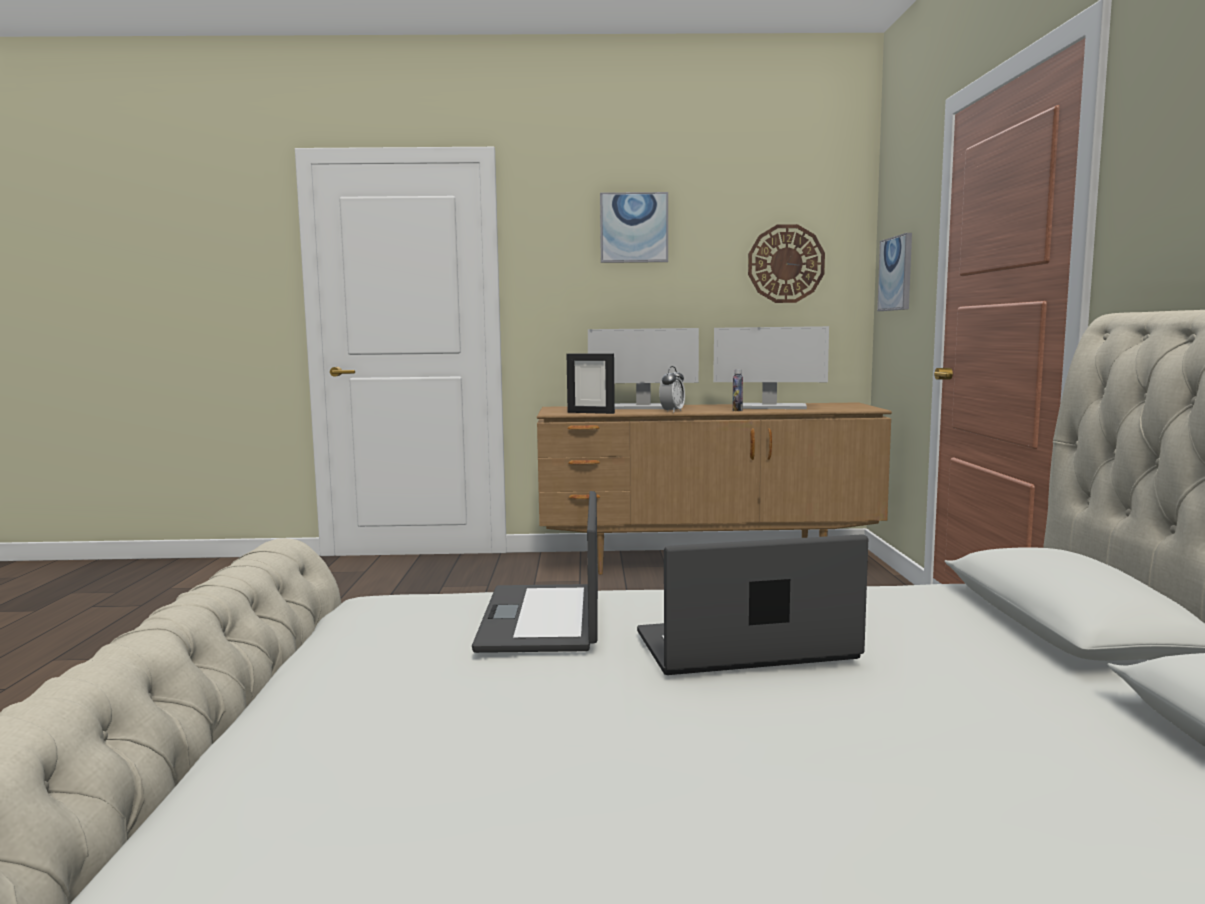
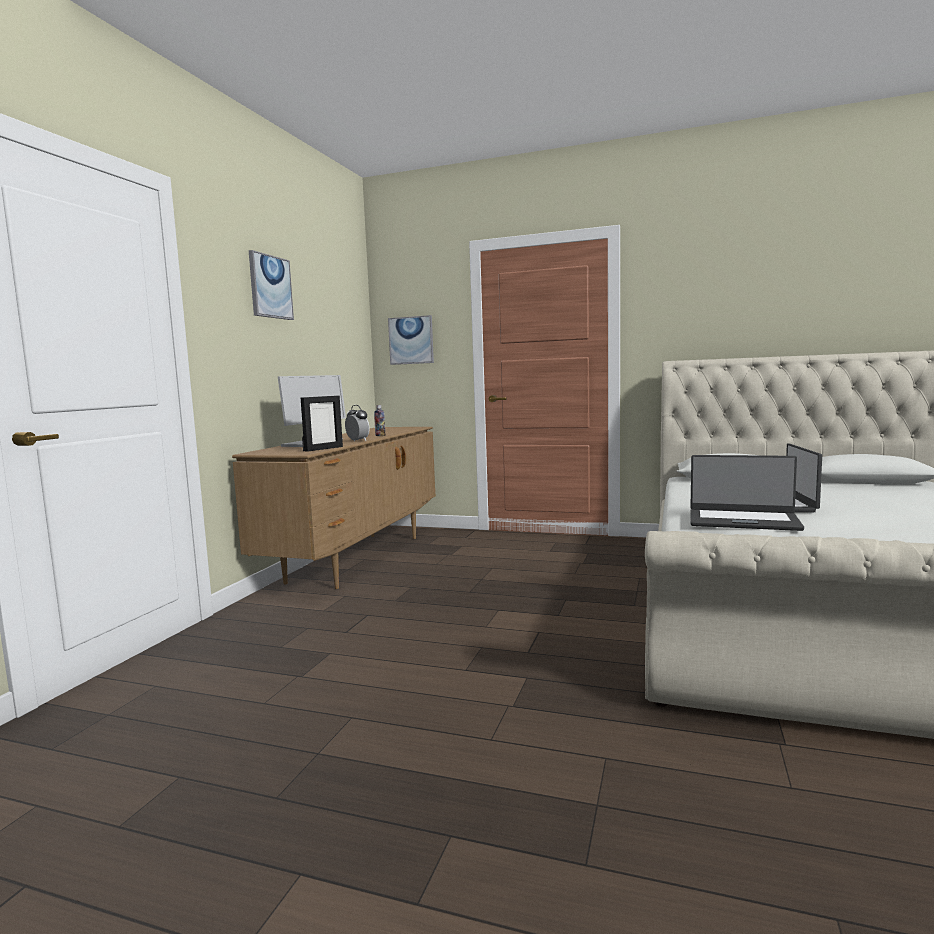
camera: 70 degrees left, 0 degrees up
(768, 407) = (373, 433): monitor -> none
(786, 264) = (341, 328): wall clock -> none

